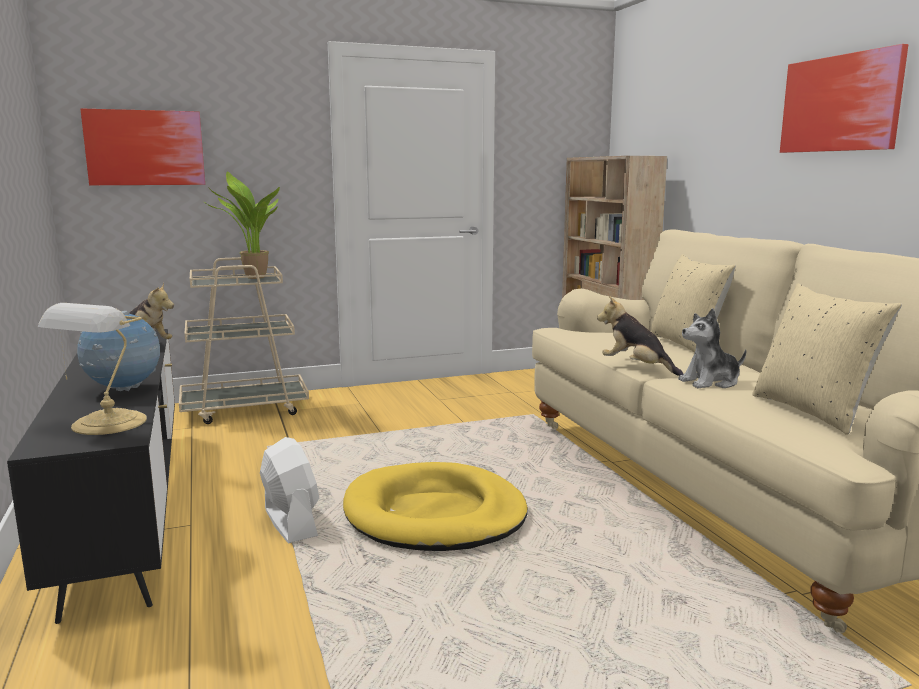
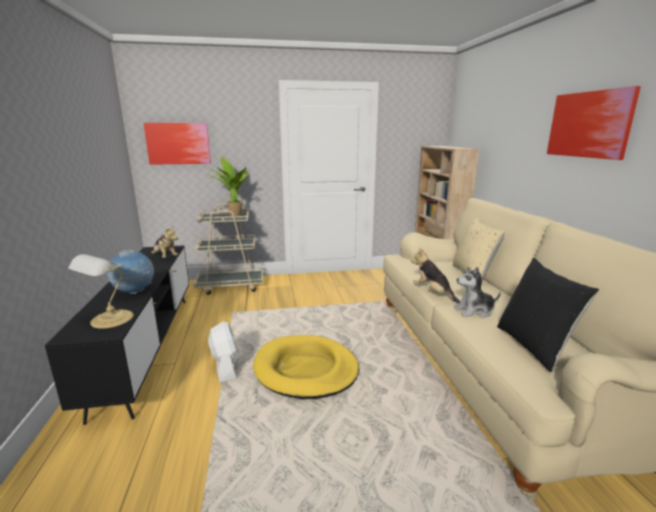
camera: 10 degrees right, 5 degrees up
(813, 411) = (534, 346): beige pillow -> black pillow

